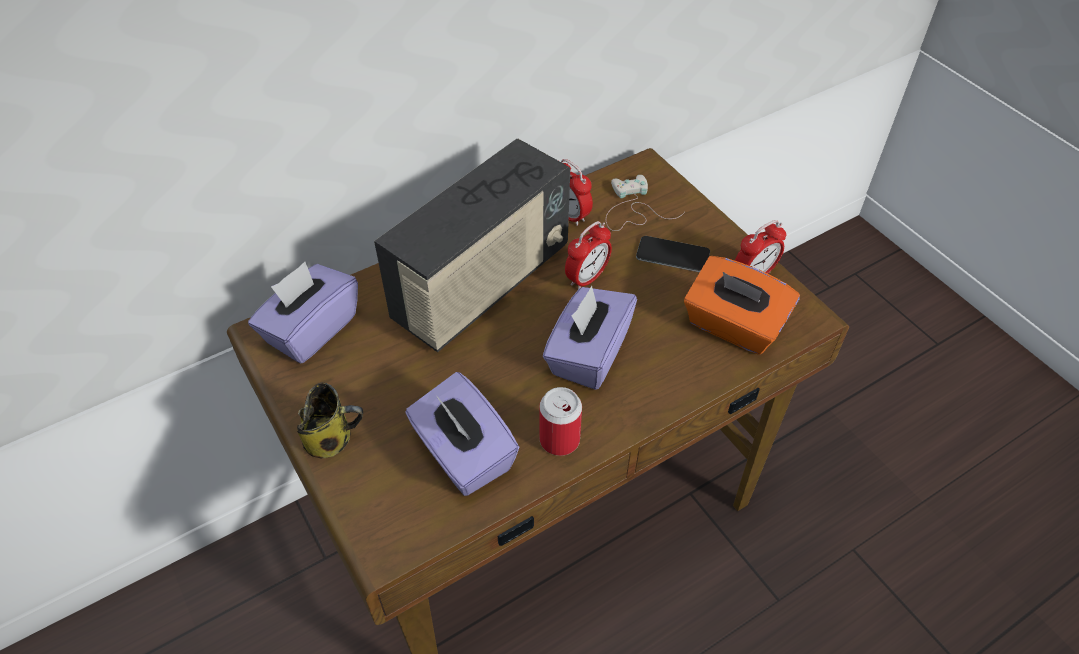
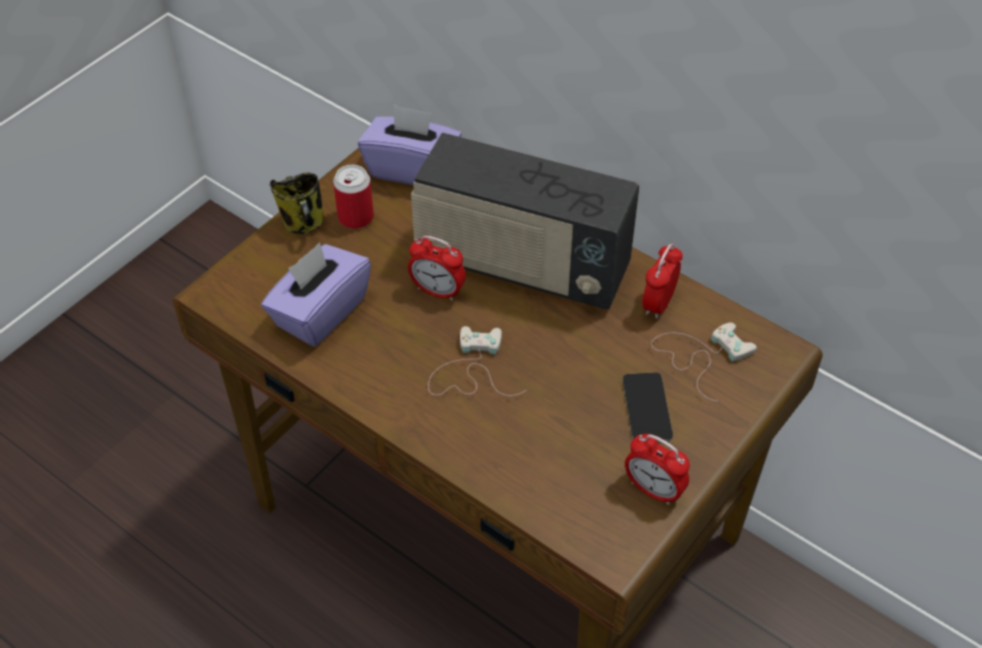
camera: 70 degrees right, 0 degrees up
(559, 439) = (361, 375): can -> can (355, 217)
(587, 278) = (573, 342): alarm clock -> alarm clock (437, 291)
(588, 354) = (471, 370): purple tissue box -> white game controller
(733, 326) = (566, 484): orange tissue box -> none

